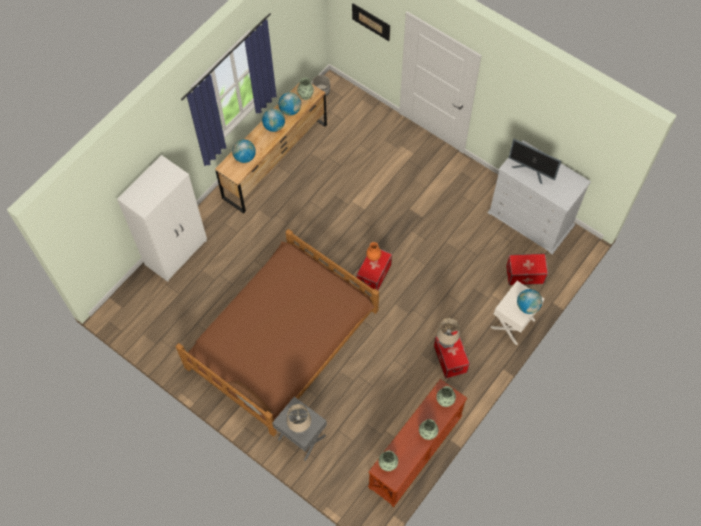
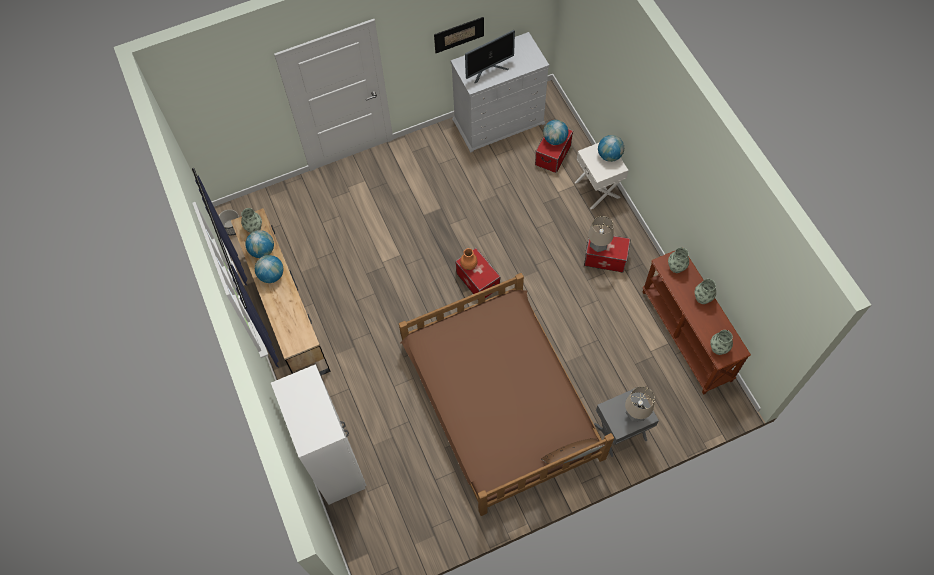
camera: 60 degrees left, 0 degrees up
(245, 157) = (290, 321): globe -> globe (555, 139)
(371, 21) = (238, 106): picture -> picture (459, 34)

